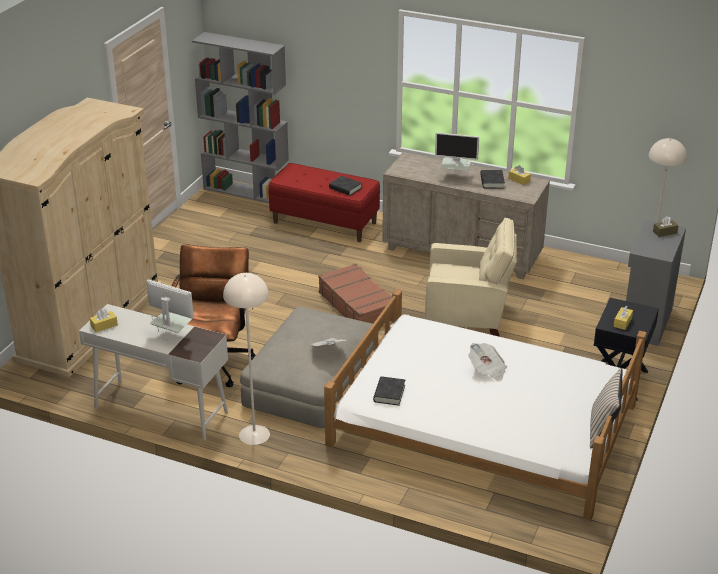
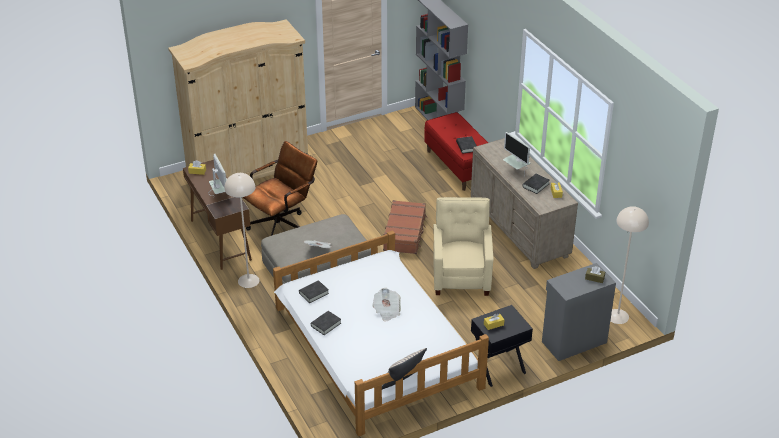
camera: 40 degrees right, 5 degrees up
(160, 410) = (220, 239): white desk -> brown desk
(447, 416) = (326, 324): none -> black book
(468, 317) = (461, 275): beige armchair -> beige armchair turned 135 degrees counterclockwise

